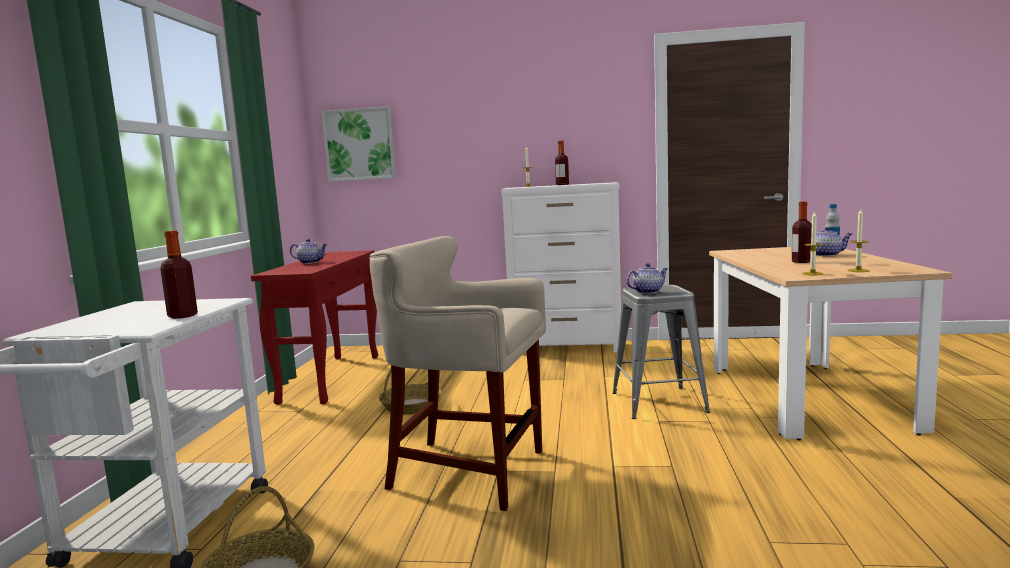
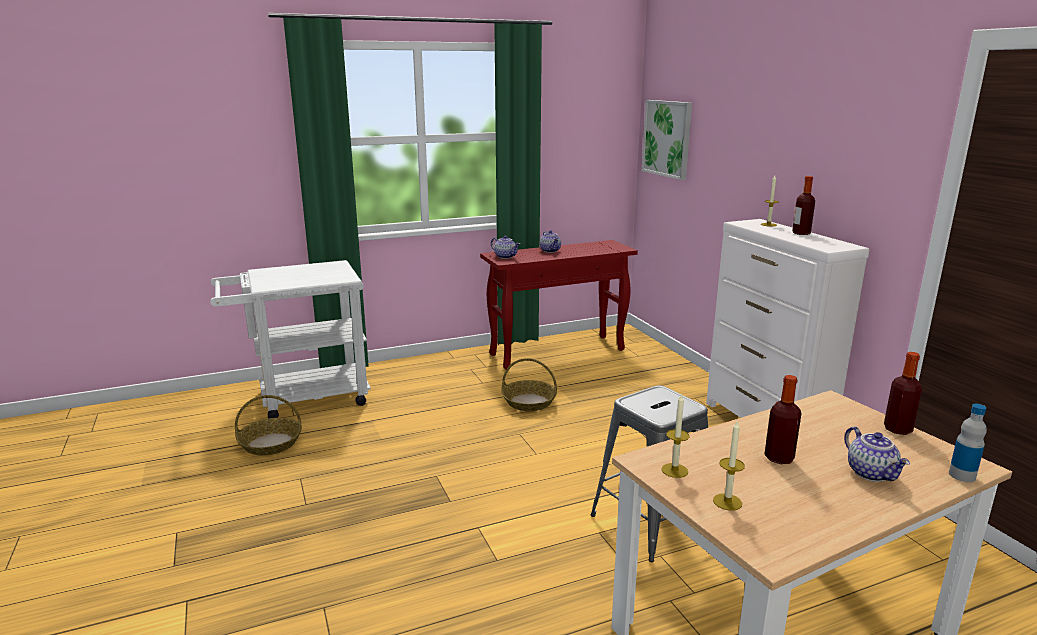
camera: 60 degrees right, 10 degrees up
(182, 316) = (300, 283): bottle -> bottle (897, 429)
(468, 472) = (427, 464): beige stool -> none
(647, 291) = (646, 400): teapot -> teapot (506, 256)

